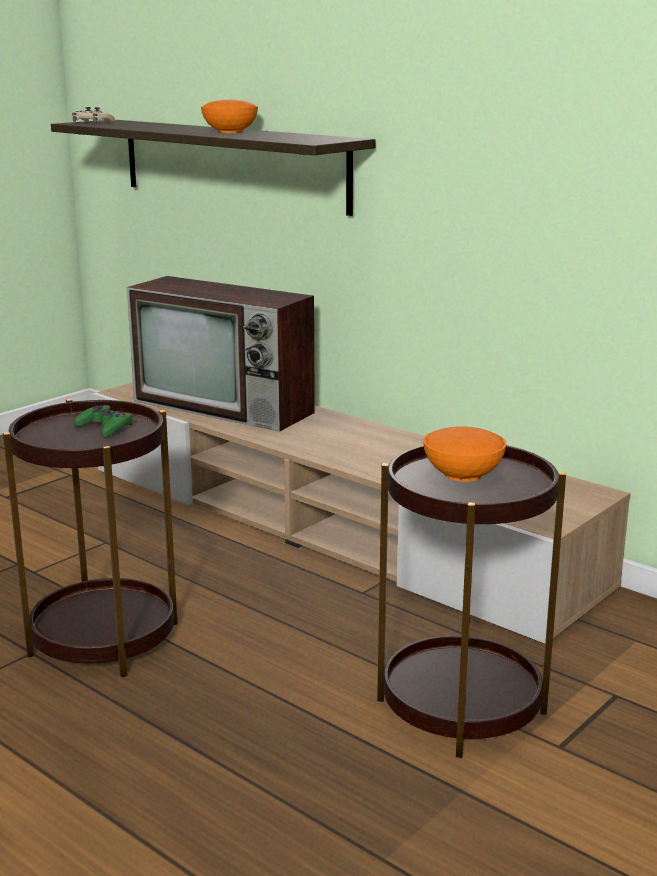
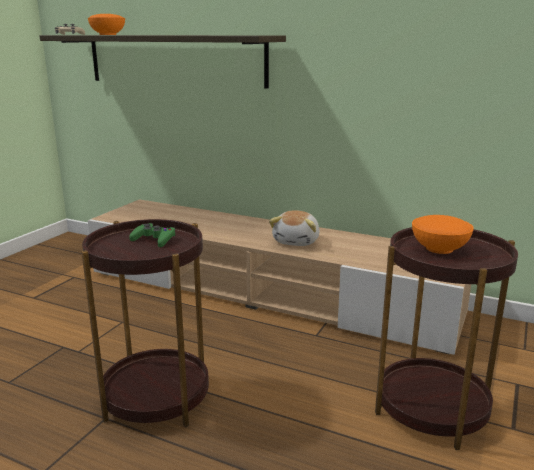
camera: 15 degrees left, 0 degrees up
(226, 407) = (186, 221): television -> none
(230, 132) = (180, 34): orange bowl -> orange bowl (108, 34)
(364, 451) = (297, 241): none -> plush toy

